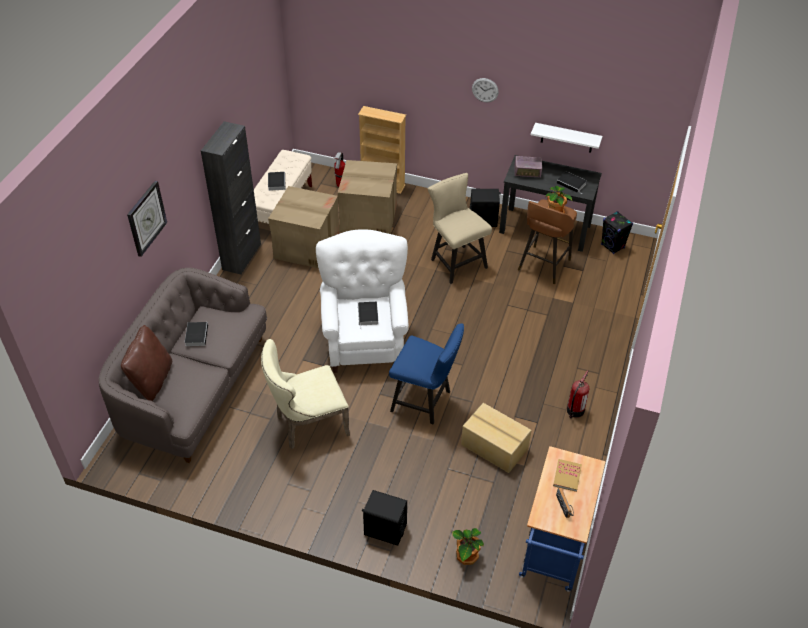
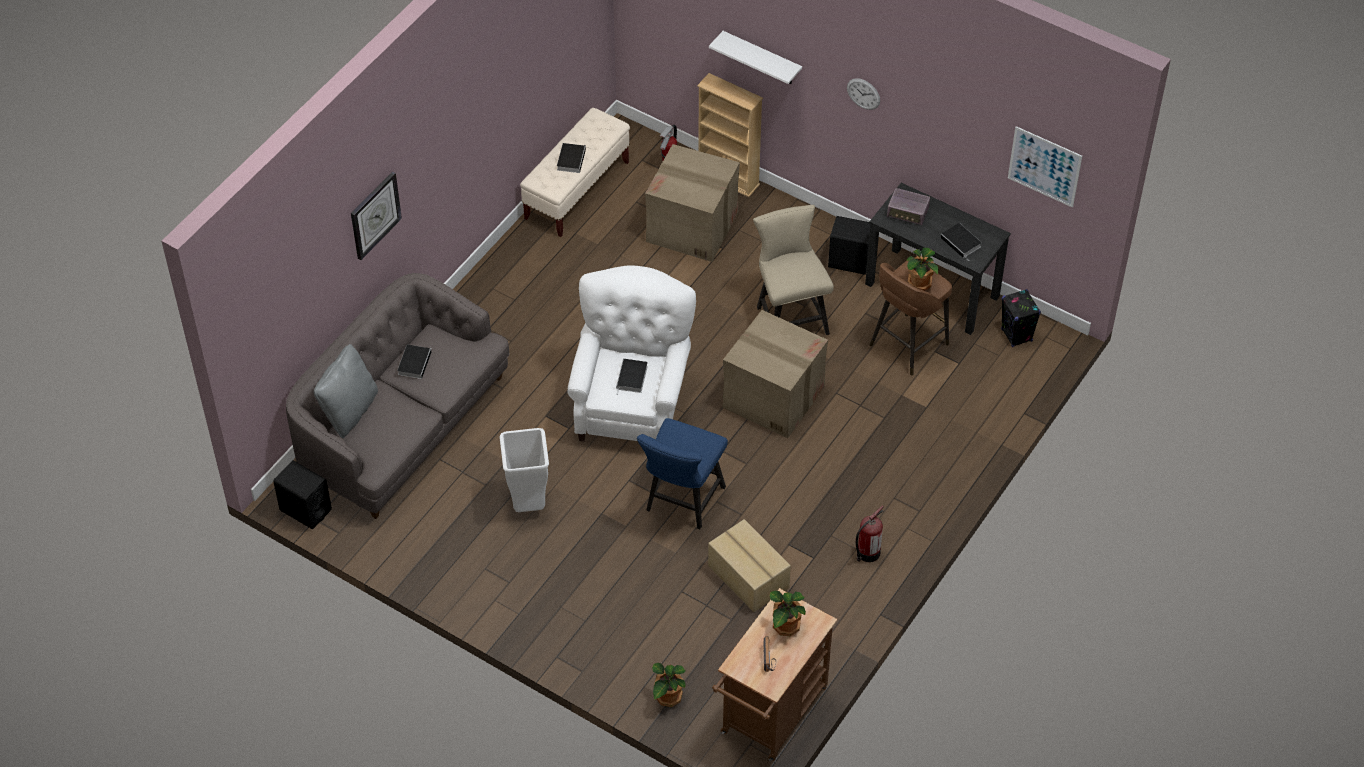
camera: 15 degrees right, 5 degrees up
(152, 380) = (349, 411): brown pillow -> grey pillow
(241, 257) = (505, 254): black cabinet -> none
(306, 246) = (595, 255): cardboard box -> cardboard box (772, 396)
(307, 425) = (528, 501): beige chair -> white trash can
(385, 529) = (583, 646): black speaker -> black speaker (305, 510)
(425, 402) = (682, 502): blue chair -> blue chair turned 75 degrees clockwise
(553, 554) = (770, 717): blue cart -> brown cart
(567, 138) = (966, 178): white shelf -> white shelf (762, 59)
(567, 476) = (785, 626): book -> potted plant
(632, 110) = (1044, 166): none -> picture

